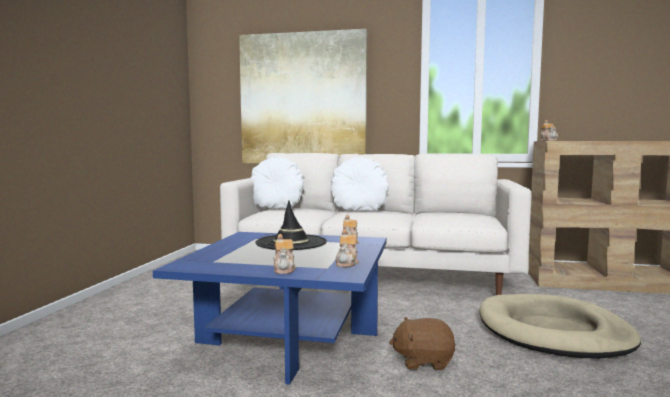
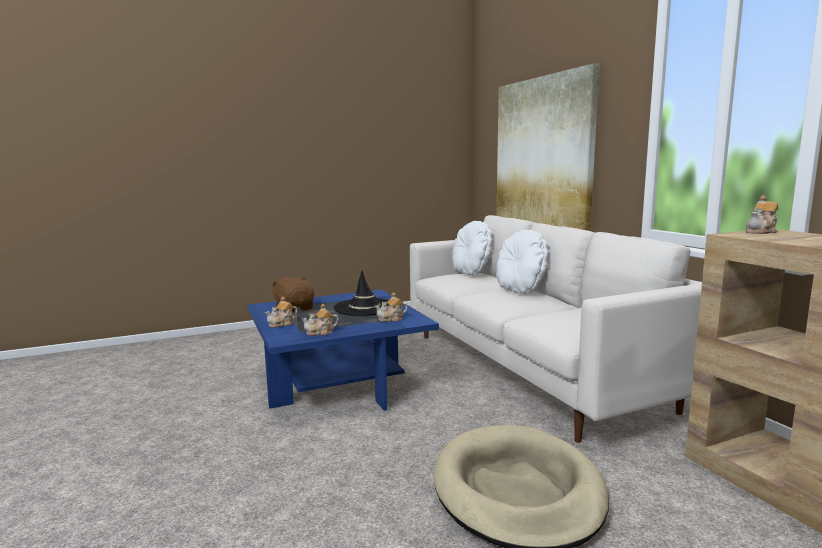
camera: 55 degrees right, 5 degrees up
(423, 361) = (354, 441): brown plush toy -> brown plush toy (294, 309)

